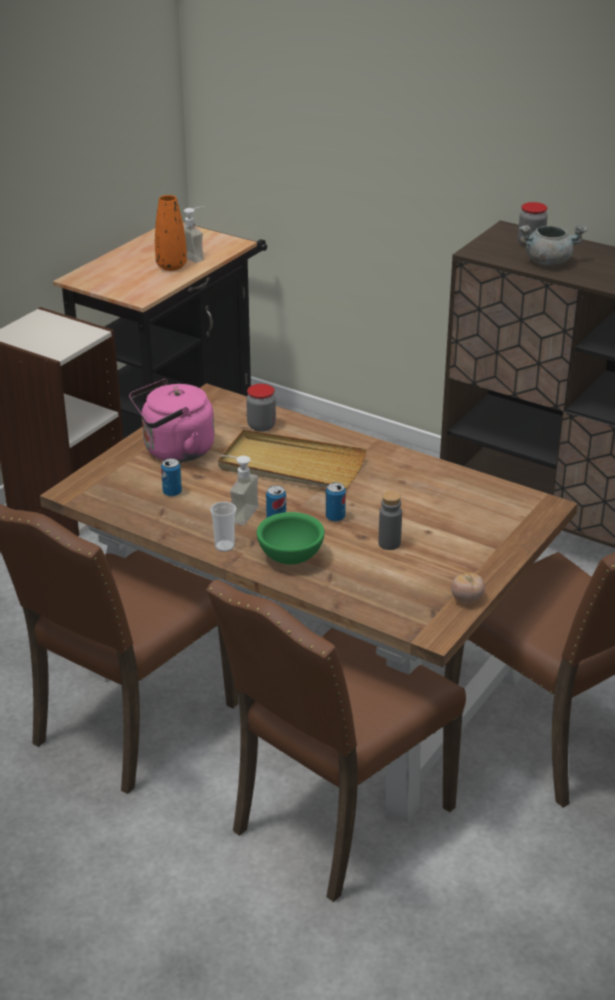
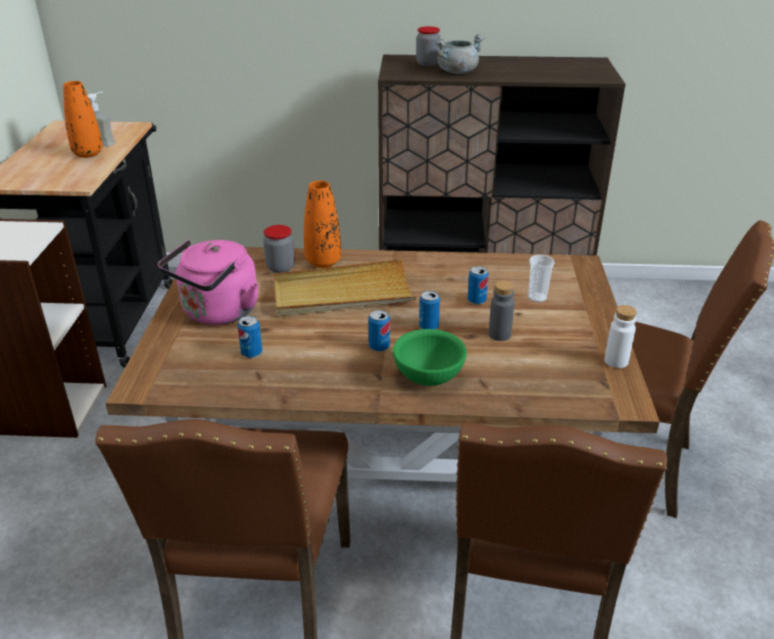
camera: 30 degrees left, 0 degrees up
(224, 546) = (355, 389): cup -> cup (537, 298)
(237, 513) = (336, 352): soap dispenser -> none
(303, 431) = (323, 262): none -> orange vase
(403, 508) = (476, 300): none -> can
(466, 599) = (616, 361): tomato -> white bottle

